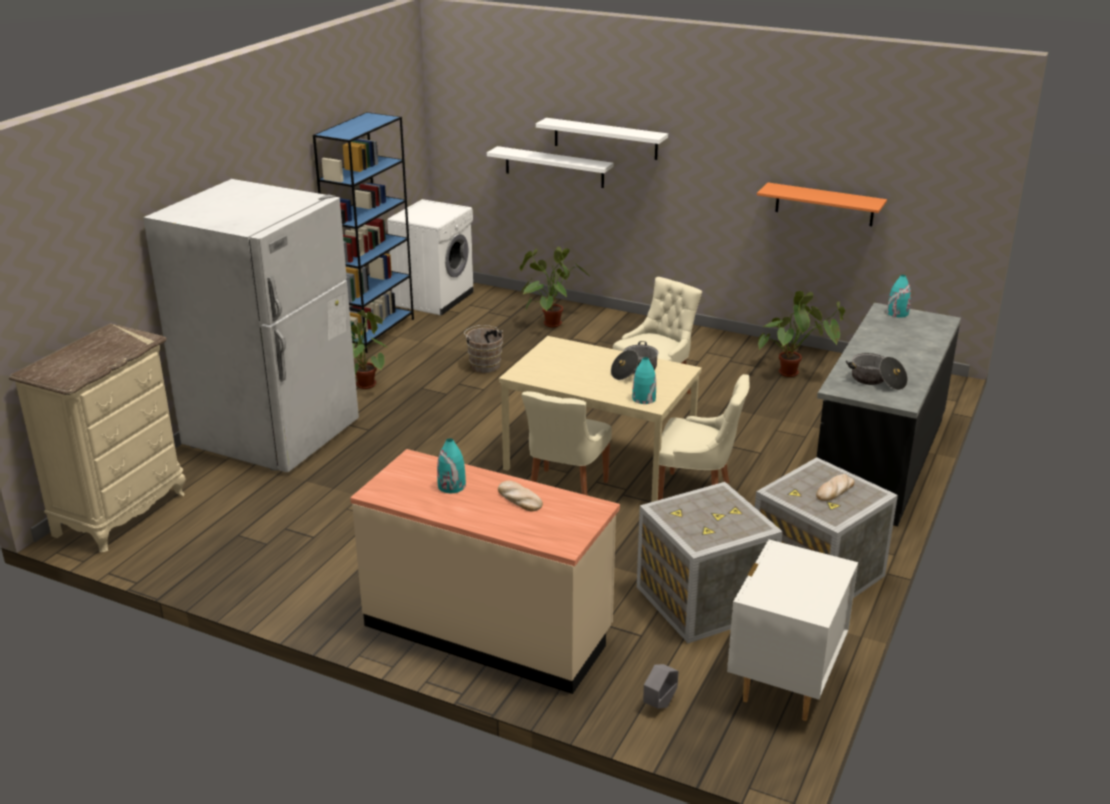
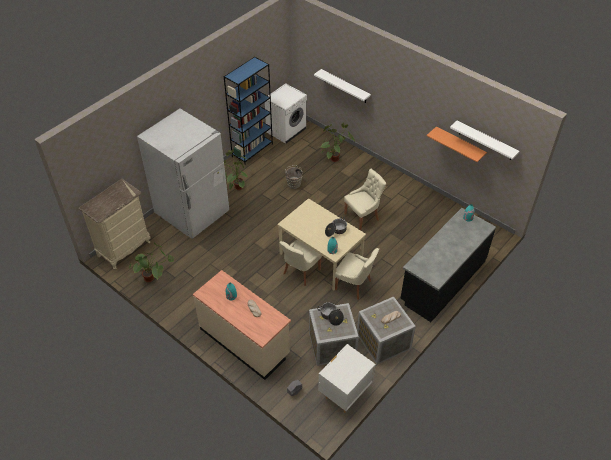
camera: 15 degrees right, 20 degrees up
(605, 139) = (367, 83): white shelf -> white shelf (486, 140)
(795, 370) = (434, 213): potted plant -> potted plant (154, 277)
(876, 380) = (432, 264): cooking pot -> cooking pot (331, 316)

